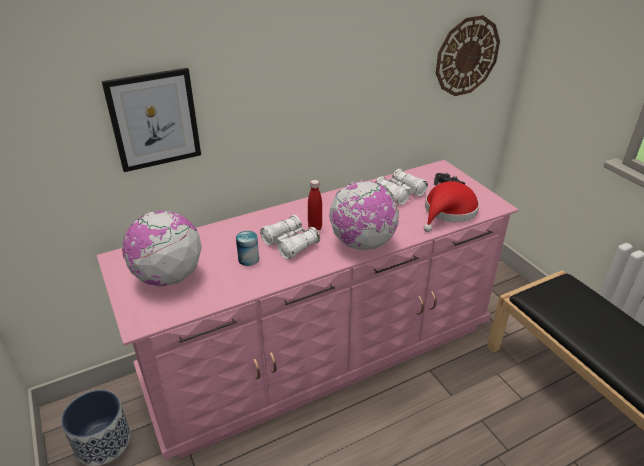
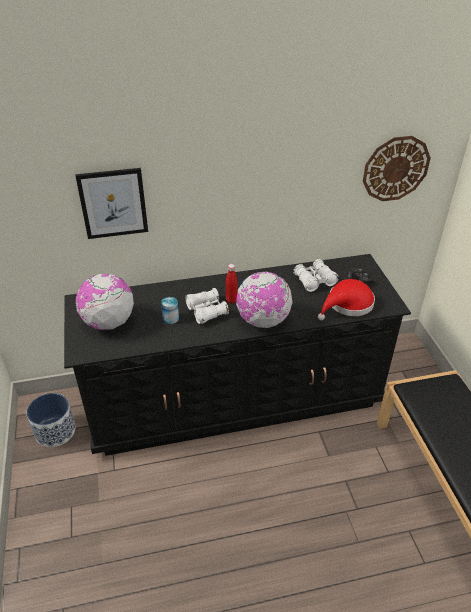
camera: 15 degrees right, 5 degrees up
(320, 352) = (235, 398): pink dresser -> black dresser

